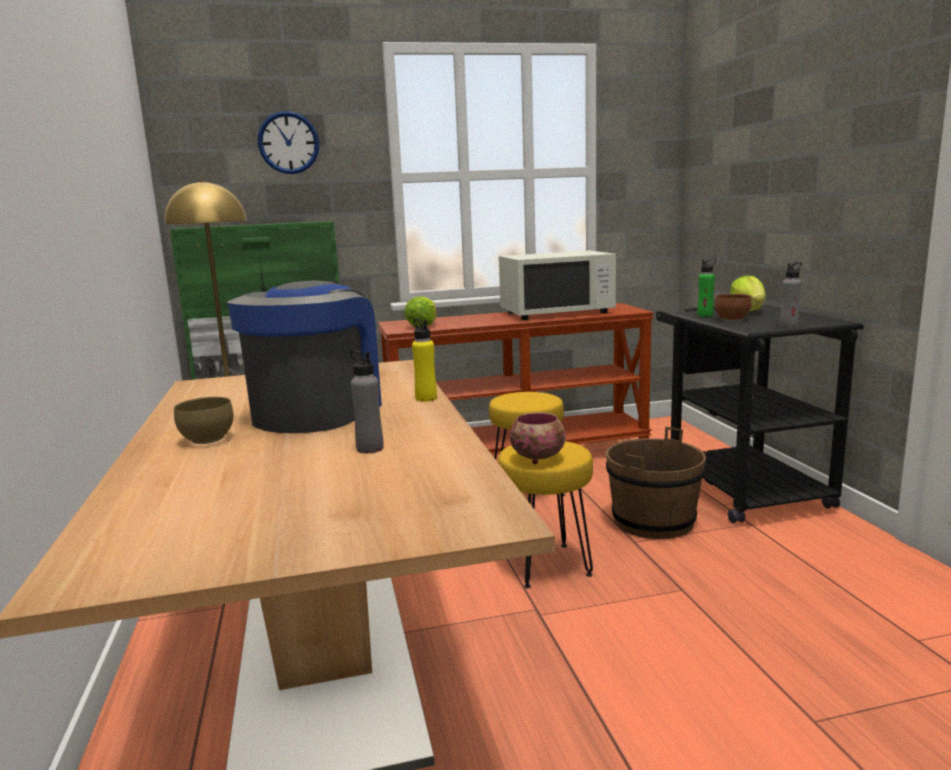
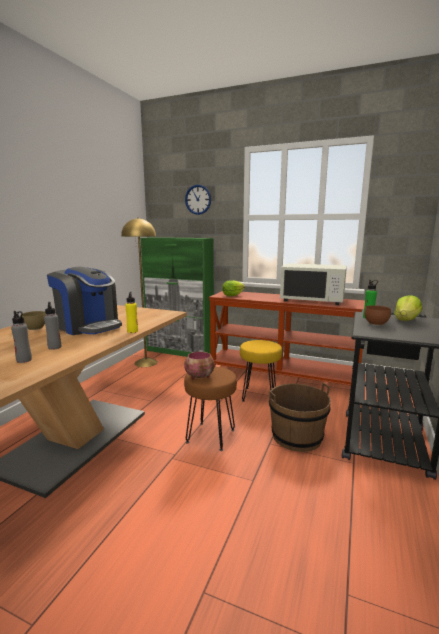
camera: 35 degrees right, 0 degrees up
(317, 411) = (89, 326): coffee machine -> coffee machine turned 75 degrees clockwise
(547, 565) = (211, 436): yellow stool -> brown stool
(788, 326) = (397, 336): grey bottle -> grey bottle (24, 360)

